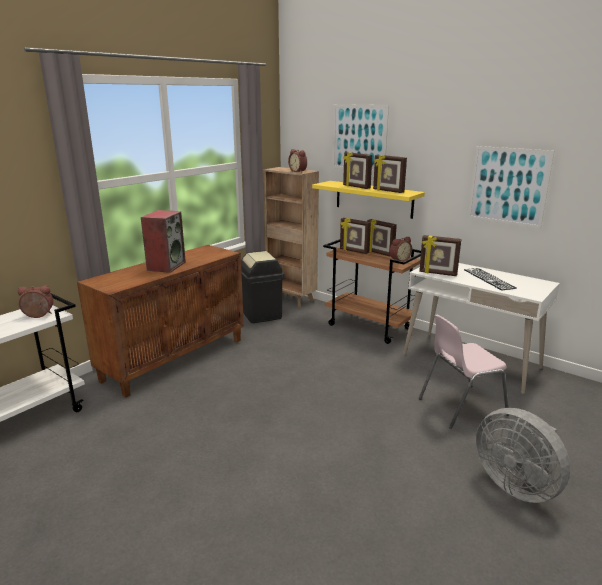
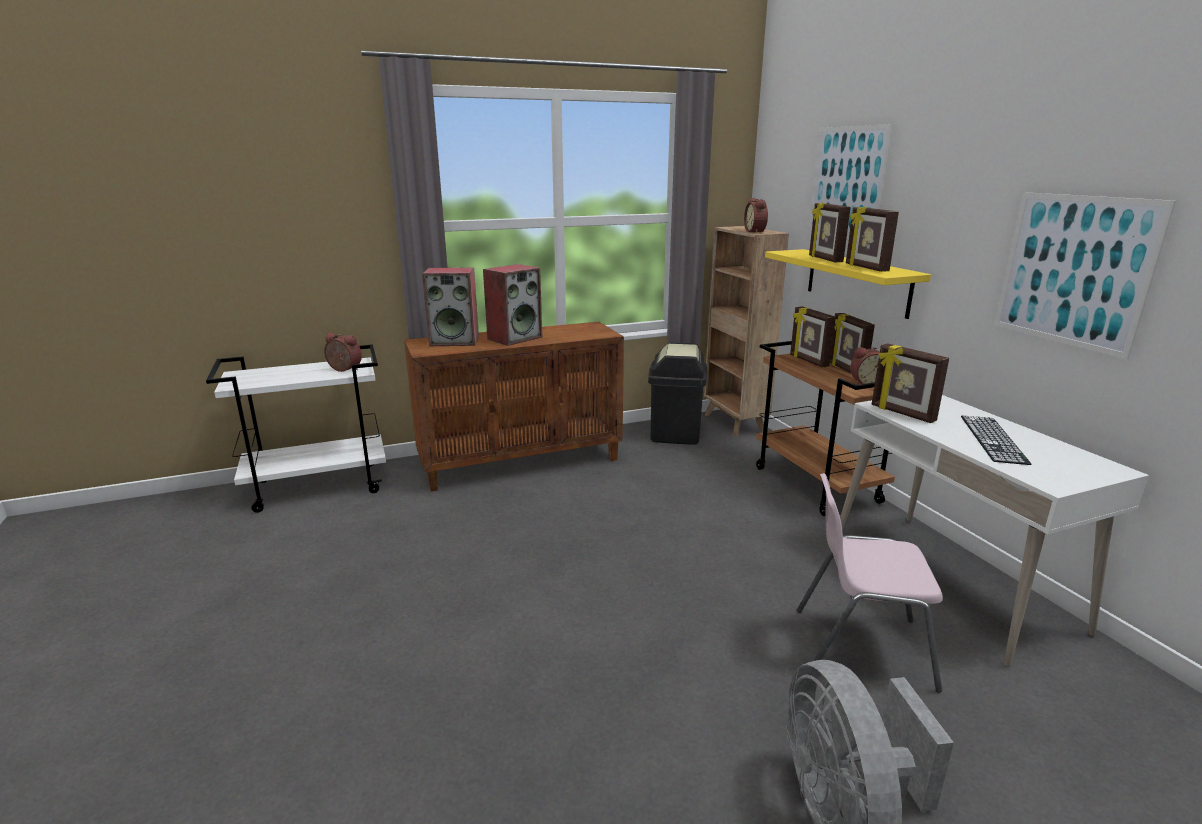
camera: 30 degrees right, 0 degrees up
(123, 276) = (455, 341): none -> speaker

